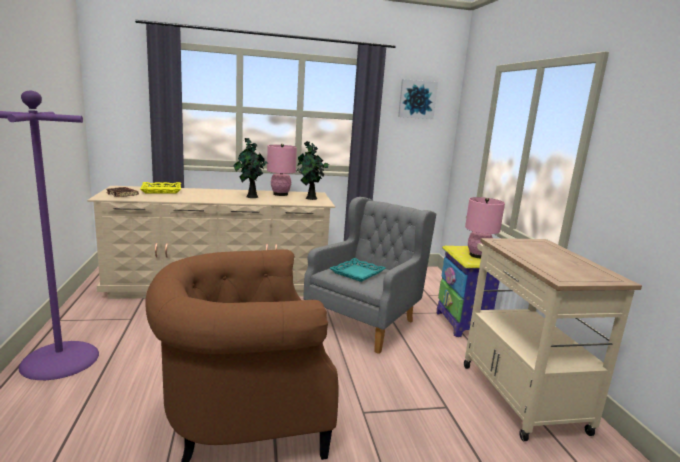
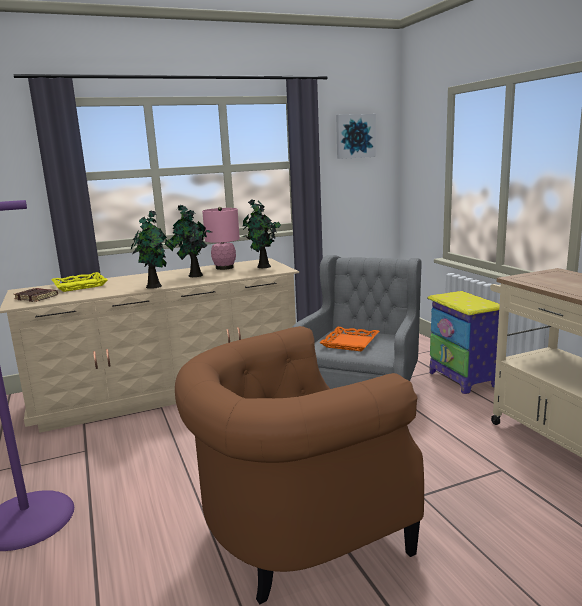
camera: 10 degrees left, 0 degrees up
(213, 200) = (155, 286): none -> potted plant
(357, 273) = (350, 343): turquoise tray -> orange tray
(478, 255) = (472, 300): pink table lamp -> none

